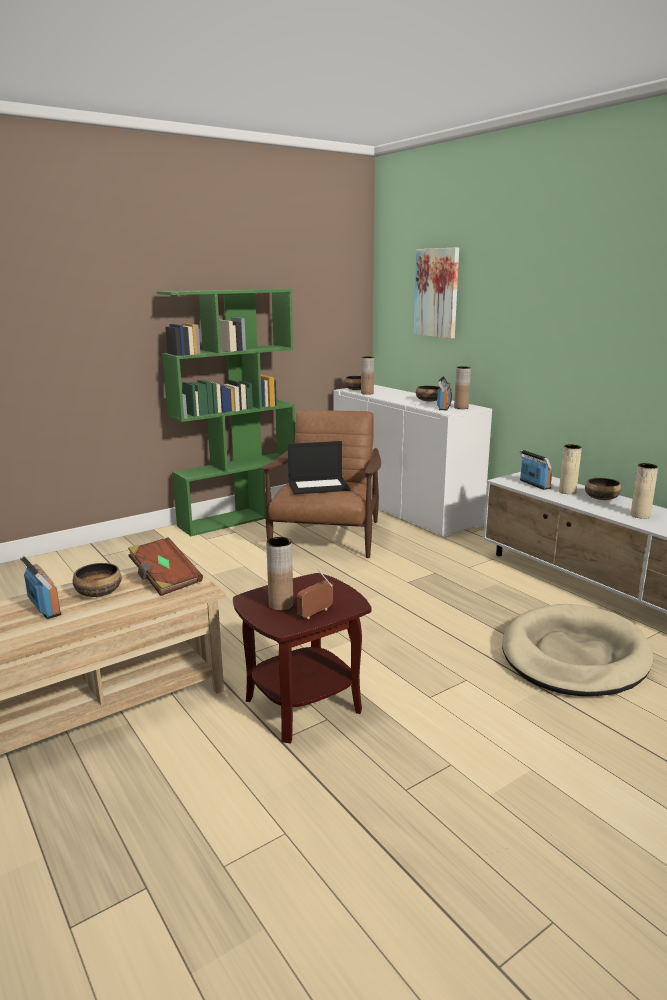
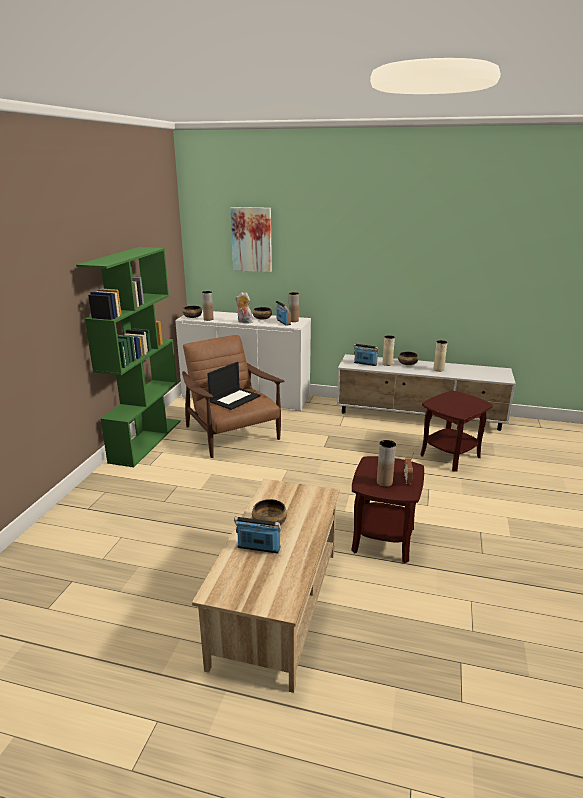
camera: 40 degrees left, 5 degrees up
(164, 579) = (290, 496): brown book -> none
(398, 400) = (244, 322): none -> plush toy
(574, 656) = (450, 456): beige dog bed -> brown side table

